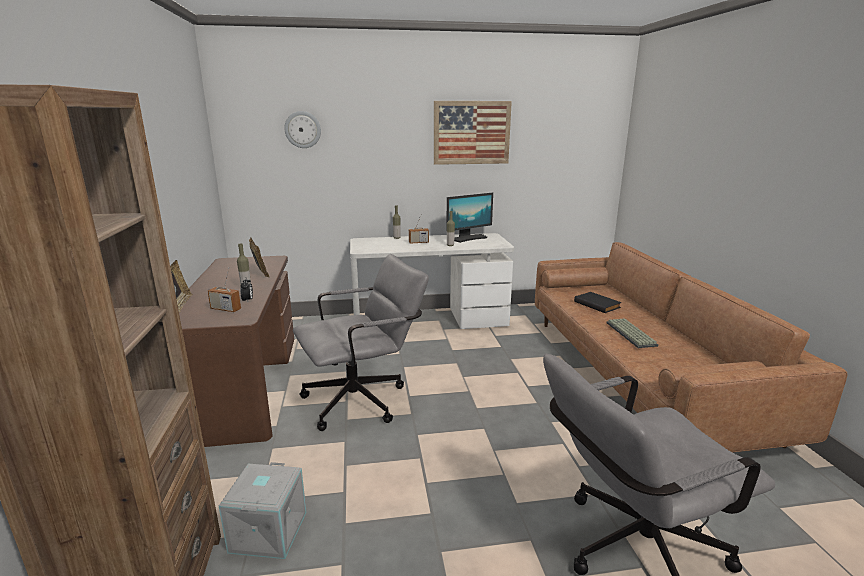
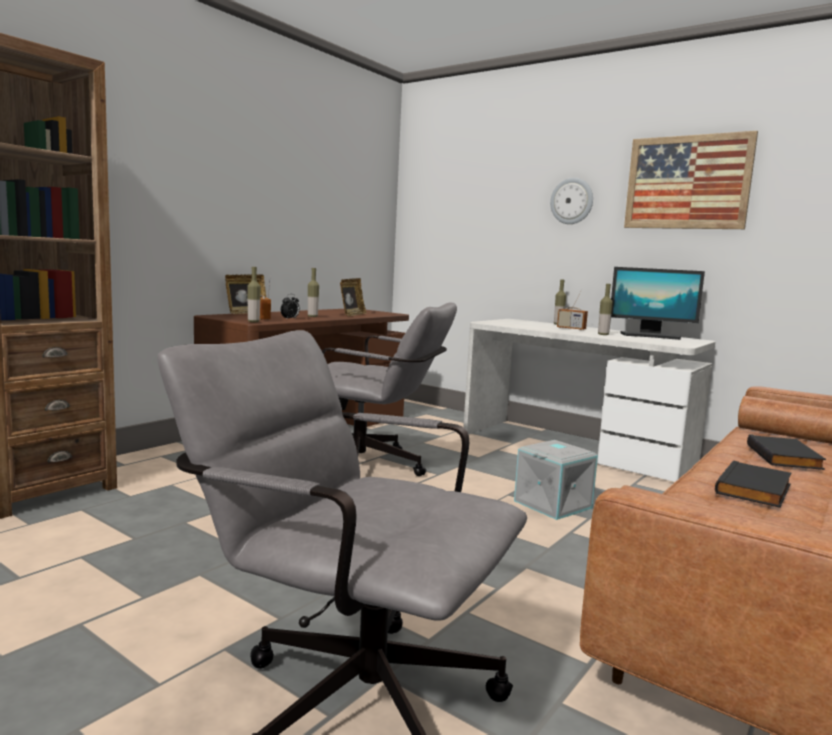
camera: 45 degrees right, 10 degrees down
(241, 318) = (253, 321): none -> bottle
(267, 531) = (140, 499): grey storage box -> grey storage box (552, 504)
(302, 129) = (477, 183): wall clock -> wall clock (572, 201)
(632, 334) = (755, 490): keyboard -> black book

